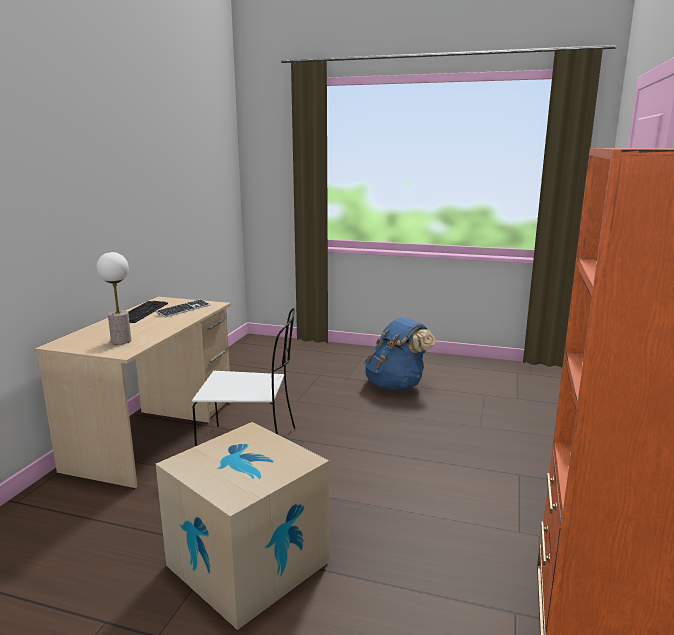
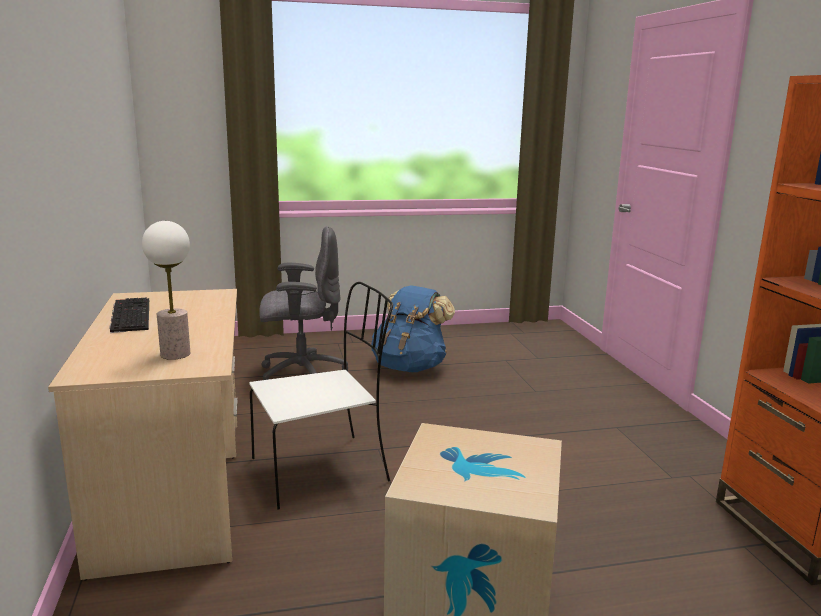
camera: 30 degrees left, 0 degrees up
(183, 310) = (189, 304): keyboard -> none
(311, 374) = (301, 374): none -> grey office chair

